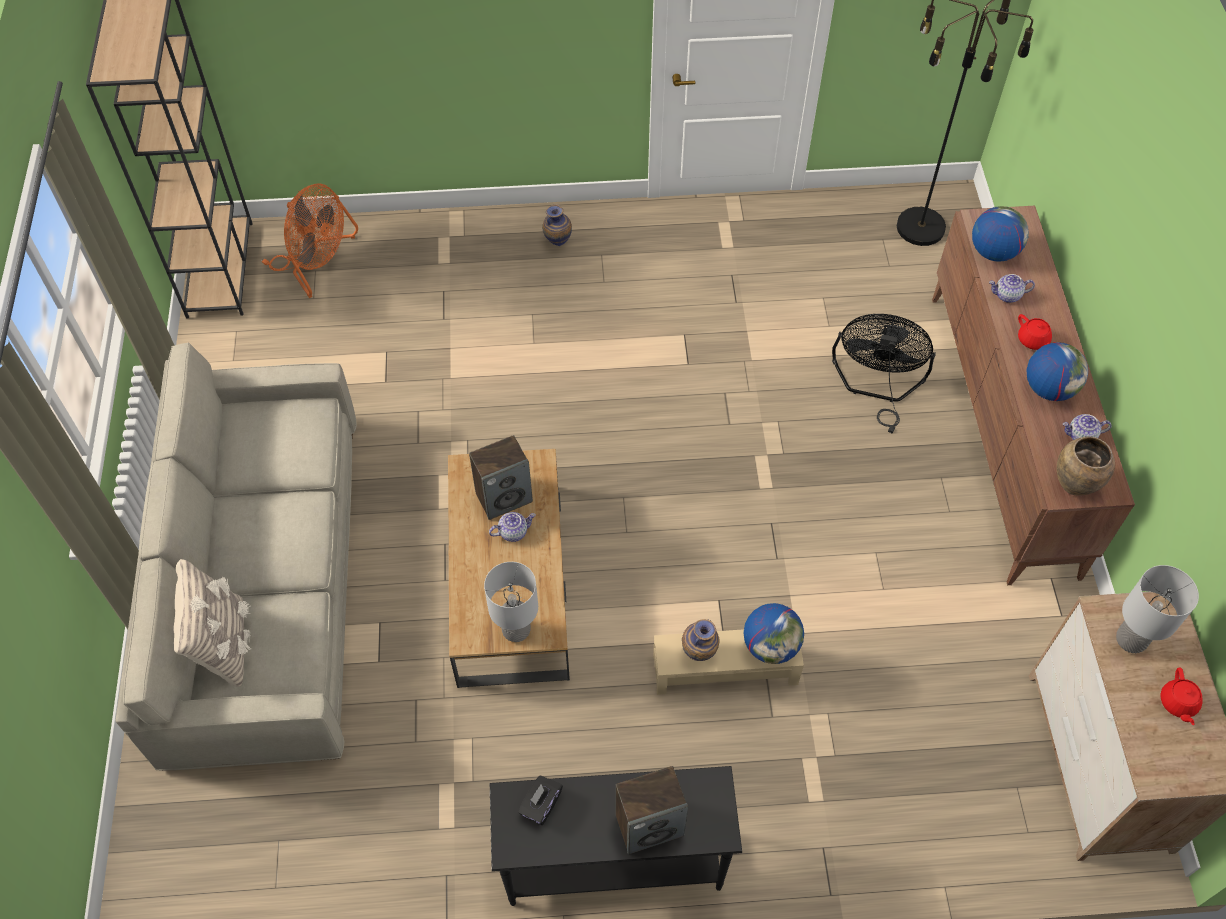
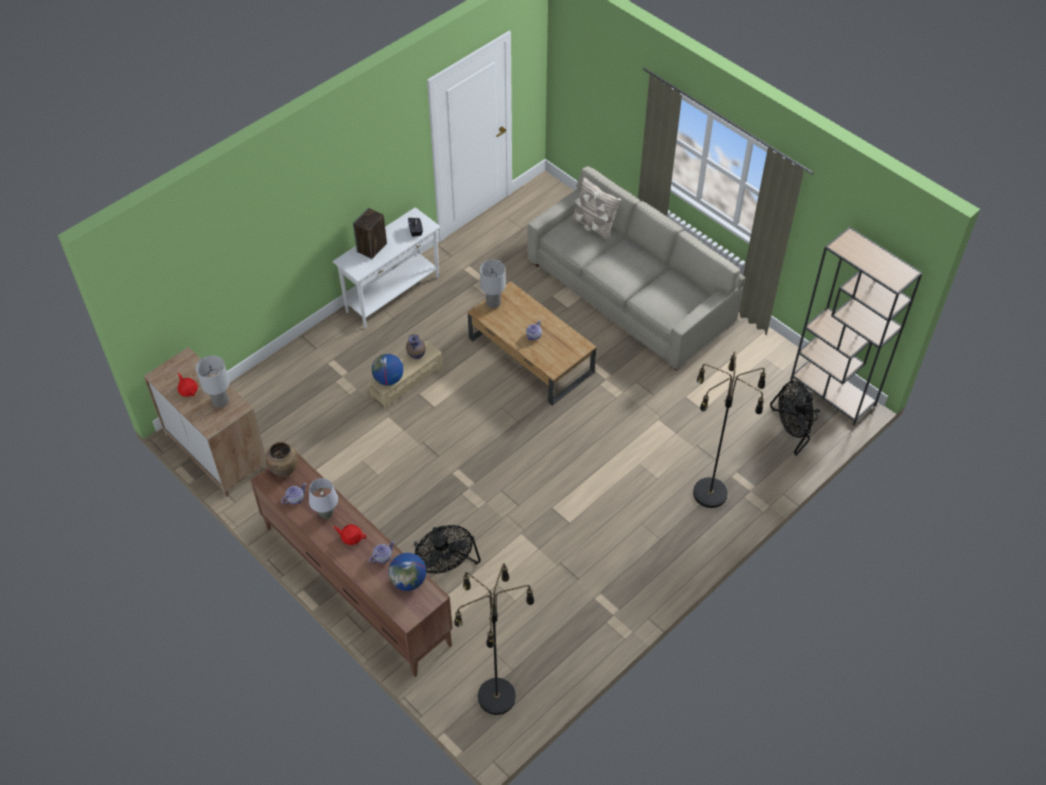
camera: 140 degrees right, 5 degrees down
(315, 263) = (794, 428): orange fan -> black fan
(493, 262) = (710, 493): none -> floor lamp
(504, 497) = (552, 346): speaker -> none
(557, 243) = (691, 529): vase -> none
(612, 868) = (393, 293): black console table -> white console table
(1049, 388) = (326, 514): globe -> grey table lamp

